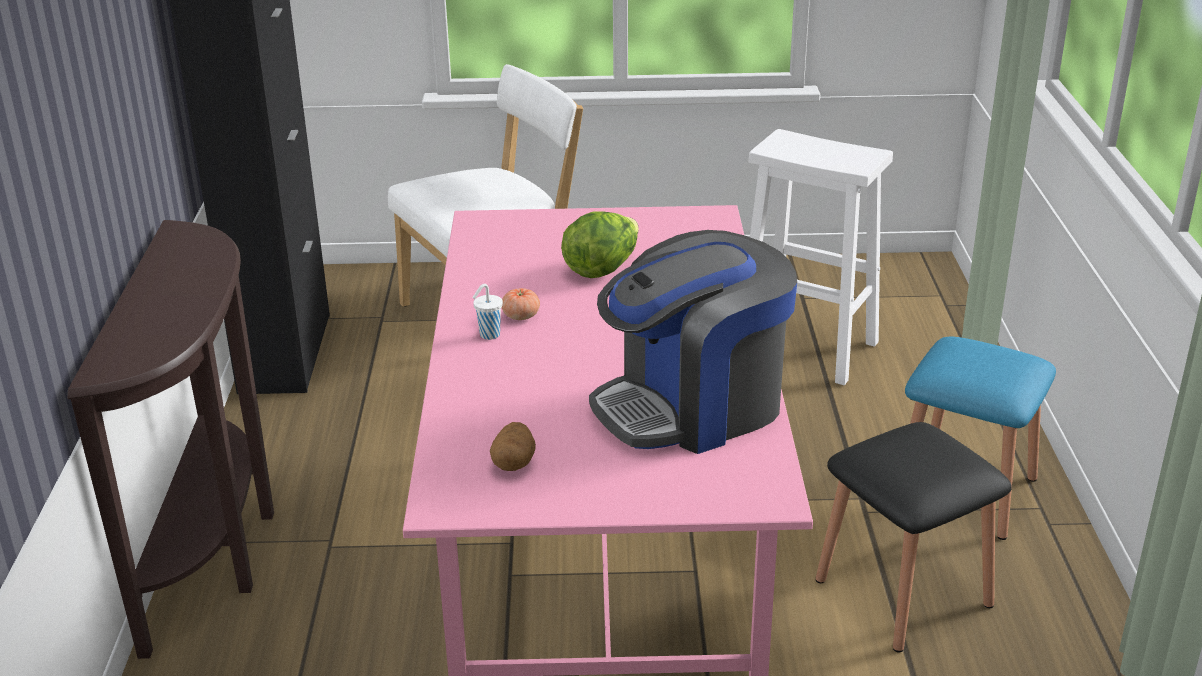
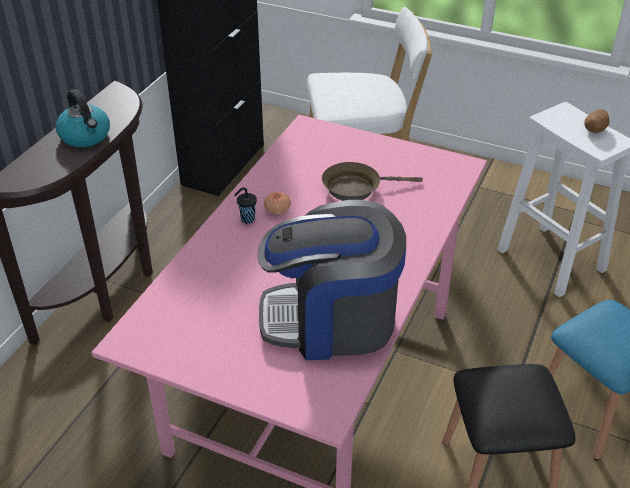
camera: 25 degrees right, 10 degrees up
(183, 290) = (86, 136): none -> kettle
(488, 335) = (247, 220): white cup -> black cup
(514, 462) = (189, 325): potato -> potato (595, 129)
(602, 268) = (356, 188): lettuce -> brown frying pan

